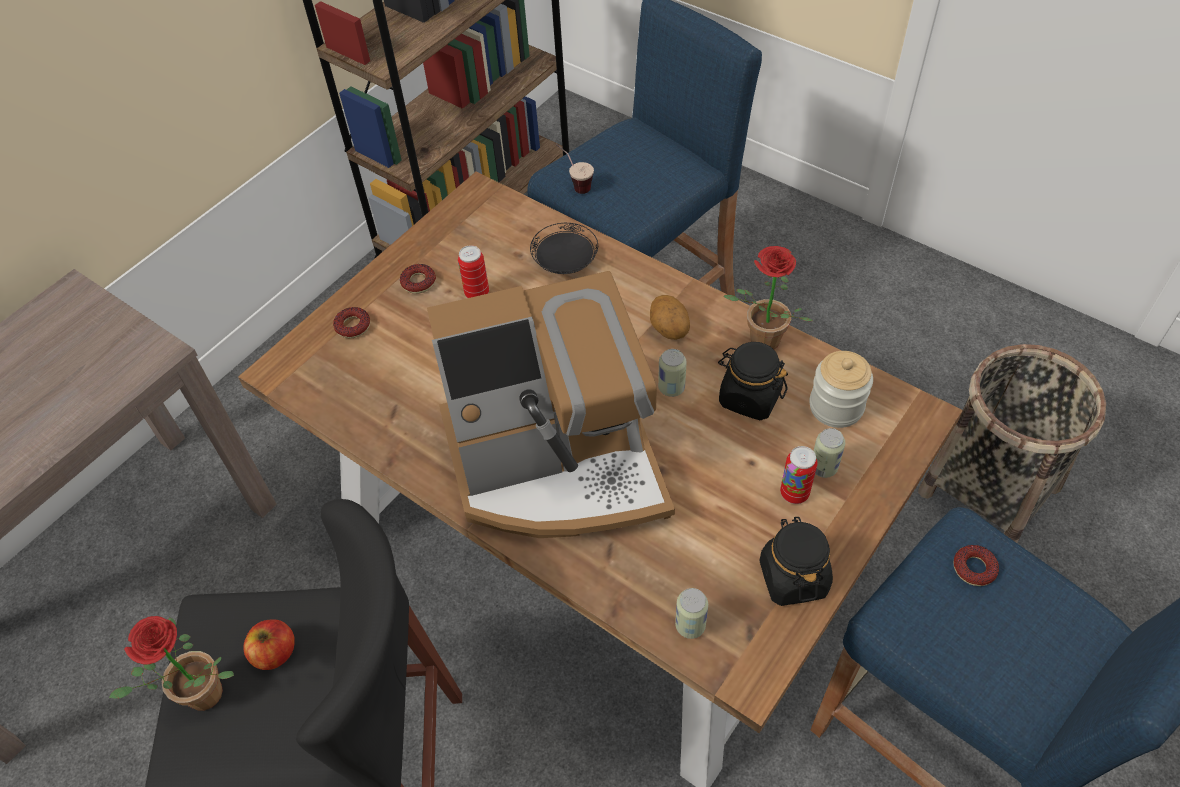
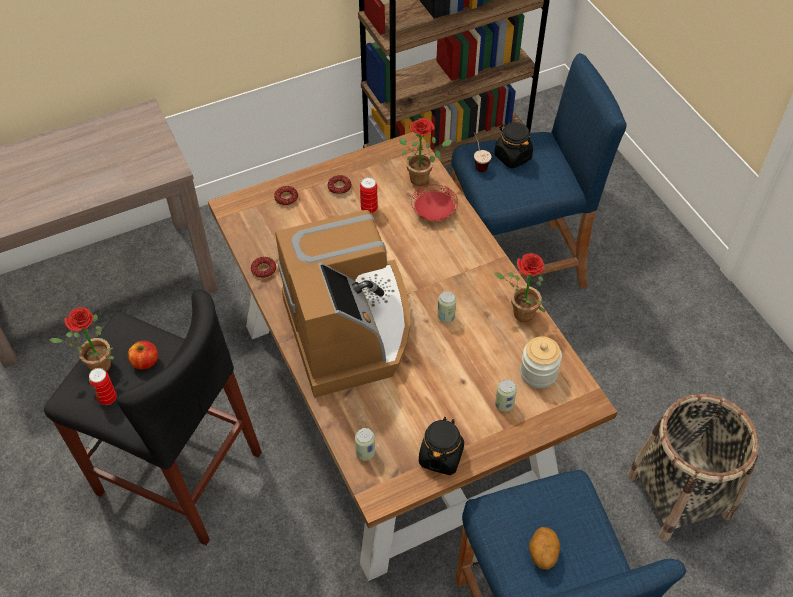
camera: 25 degrees right, 0 degrees up
(522, 226) = (423, 177): none -> potted plant
(556, 464) = (350, 330): coffee machine -> coffee machine turned 120 degrees counterclockwise
(565, 263) = (433, 212): black plate -> red plate
(668, 330) = (468, 281): potato -> potato (542, 554)
(749, 397) = (489, 343): black jar -> black jar (512, 157)
(794, 493) = (475, 411): can -> can (107, 398)
(974, 568) = (559, 507): donut -> donut (263, 270)

